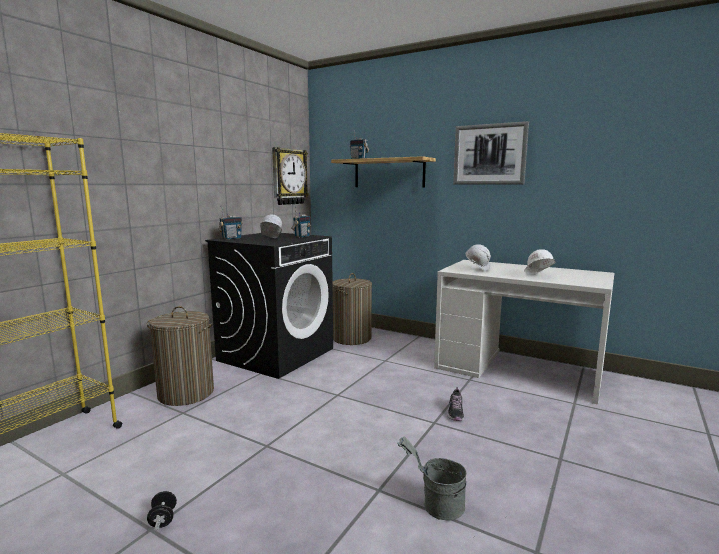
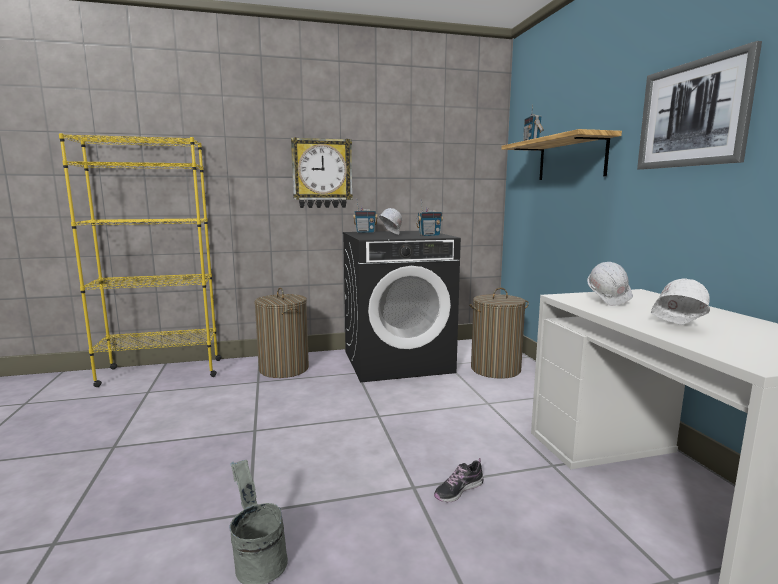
camera: 45 degrees right, 0 degrees up
(163, 519) = (127, 445): black dumbbell -> none
(288, 177) = (468, 169): wall clock -> wall clock (322, 173)

